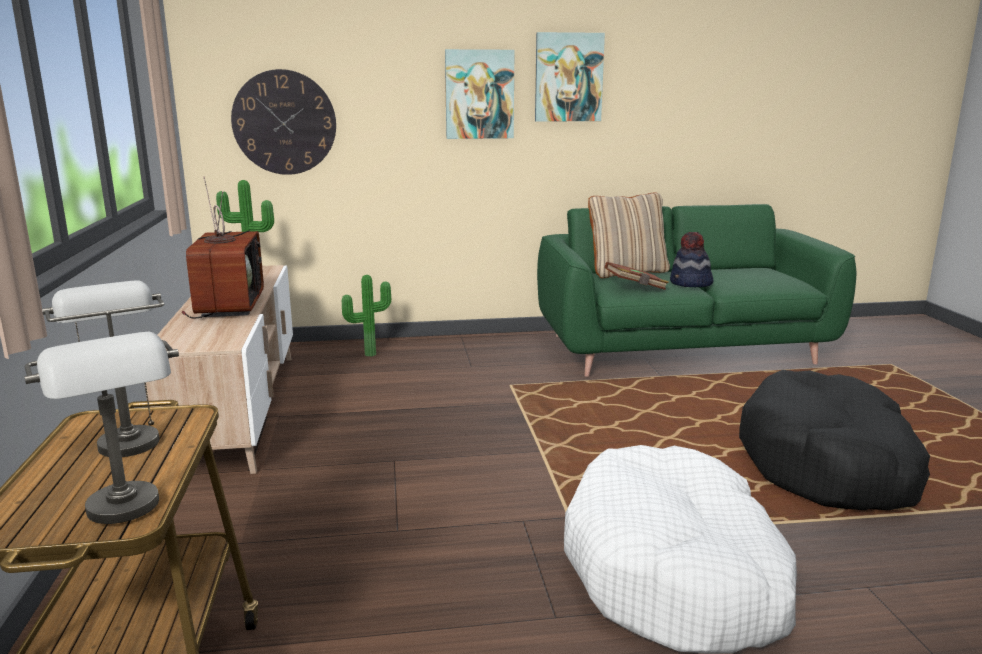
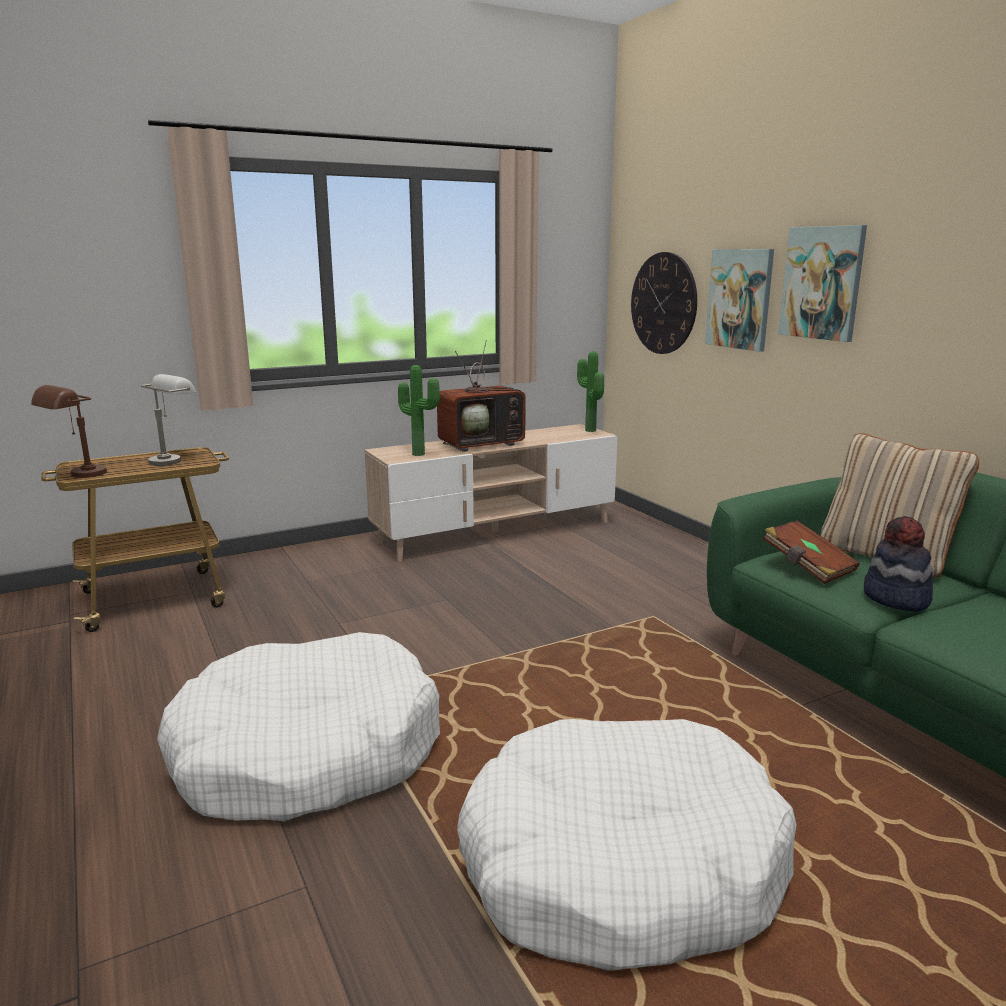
camera: 70 degrees right, 0 degrees up
(130, 515) = (78, 476): grey table lamp -> brown table lamp
(369, 353) = (656, 544): potted plant -> potted plant (420, 454)
(568, 77) = (933, 262): picture -> picture (740, 299)
(829, 464) = (620, 866): black dog bed -> white dog bed

